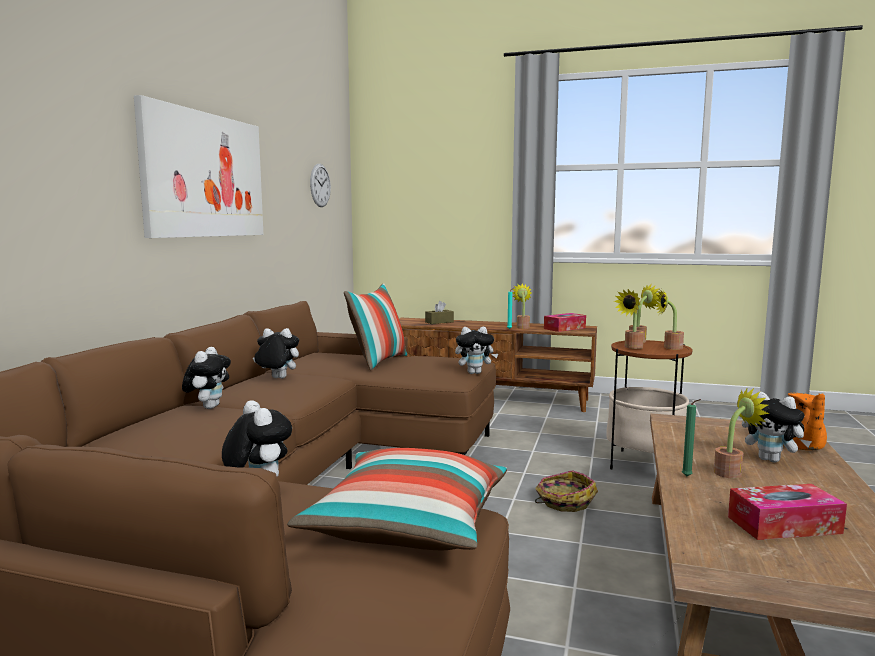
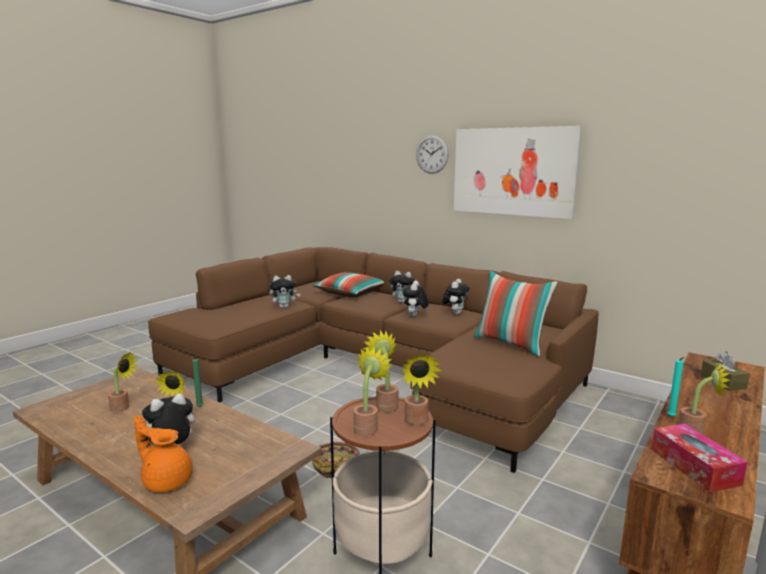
camera: 110 degrees right, 5 degrees up
(320, 185) = (721, 172): wall clock -> wall clock (432, 154)
(408, 525) = (222, 321): pillow -> pillow (350, 294)
(475, 373) = (458, 374): plush toy -> plush toy (414, 316)
(784, 525) = (123, 408): tissue box -> potted plant

